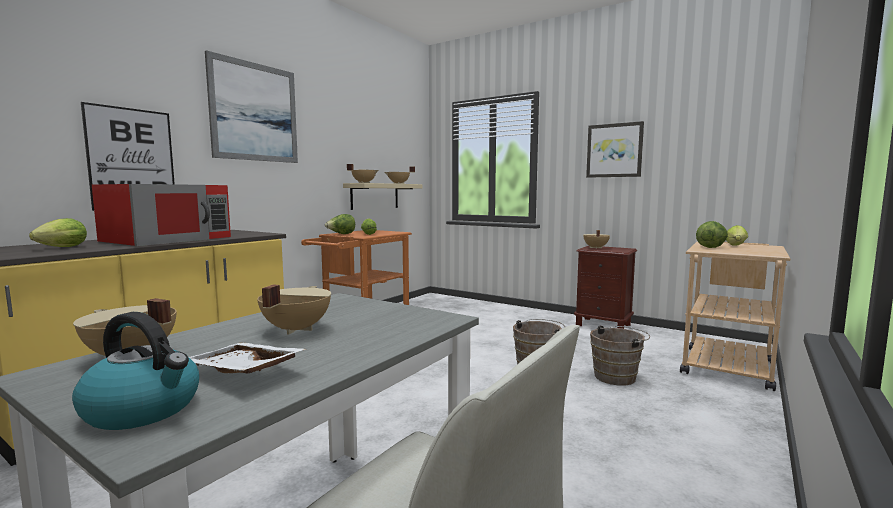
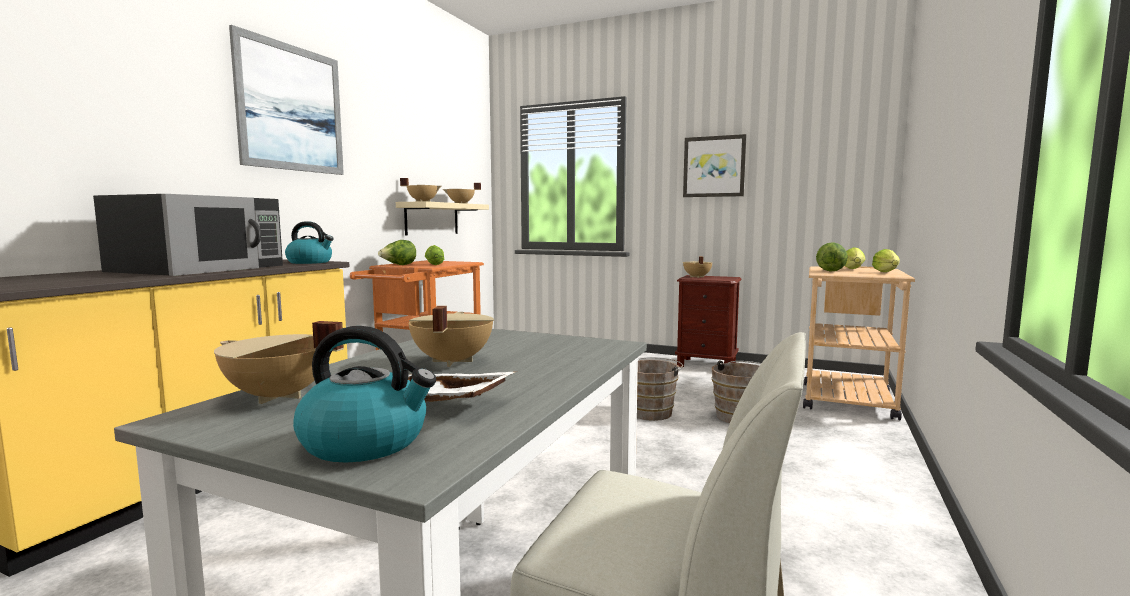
camera: 10 degrees left, 0 degrees up
(60, 248) = (63, 279): lettuce -> lettuce (887, 272)
(132, 159) = (138, 164): picture -> none
(168, 239) = (200, 268): red microwave -> black microwave
(256, 234) = (310, 262): none -> kettle

